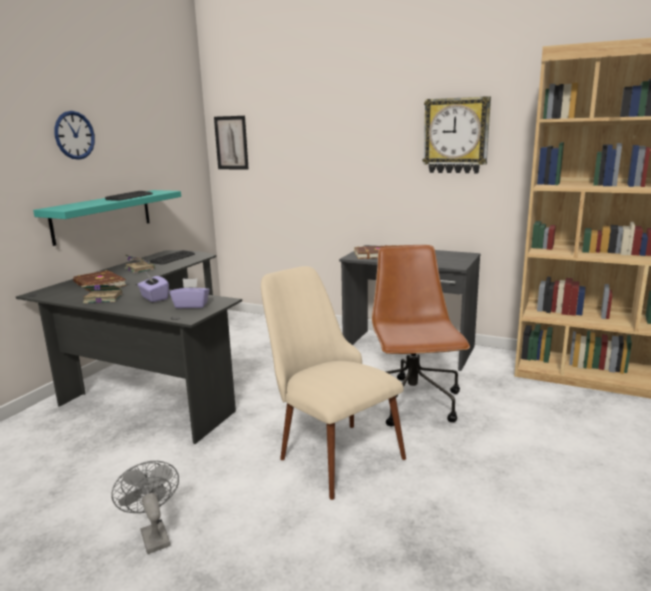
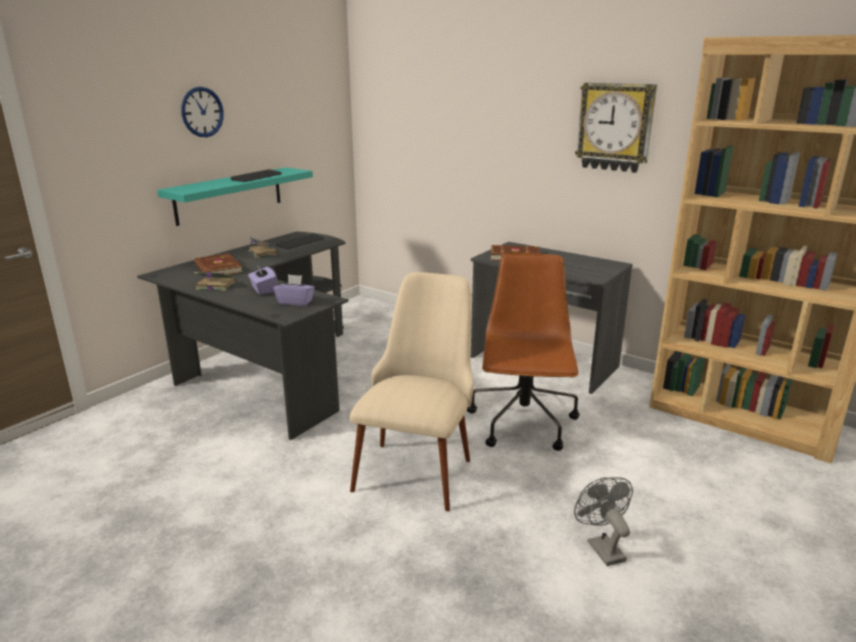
camera: 10 degrees right, 5 degrees up
(153, 534) = (228, 522): grey fan -> grey fan (601, 547)
(231, 143) = (376, 116): picture -> none
(329, 449) = (418, 463): beige chair -> beige chair turned 45 degrees clockwise

